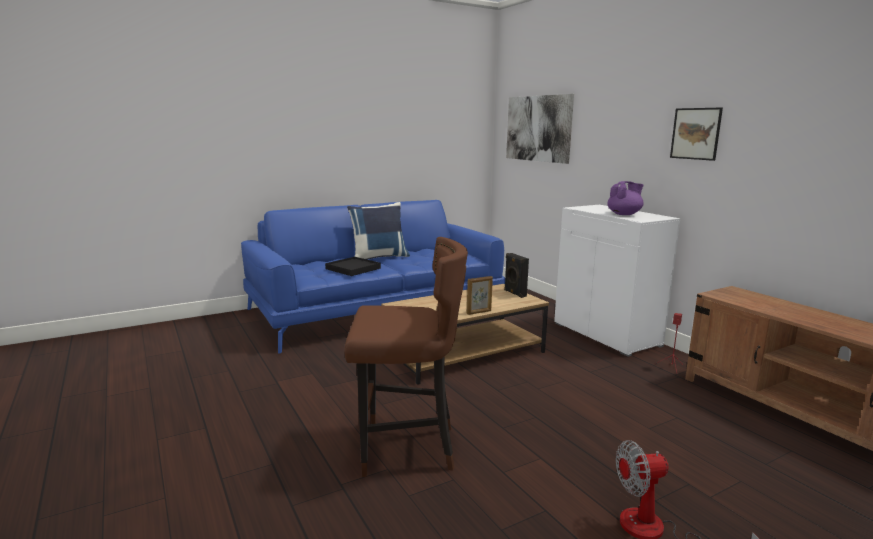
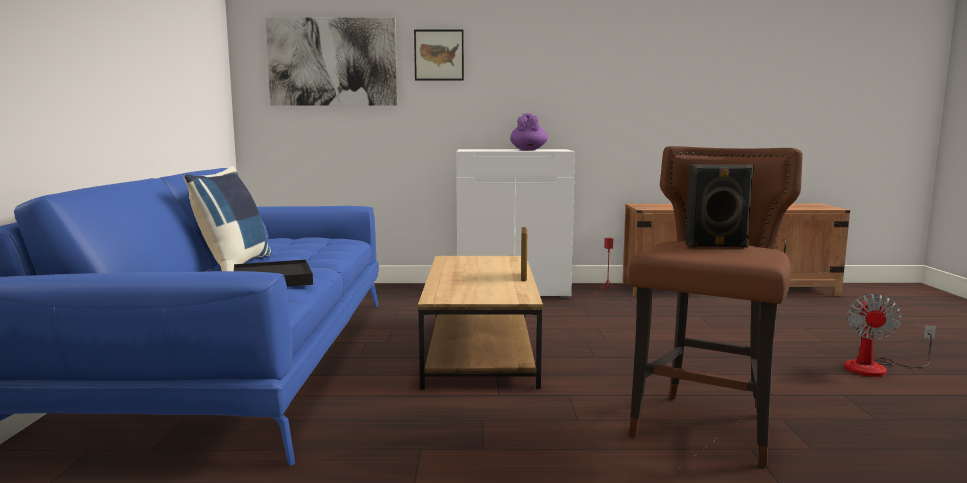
camera: 60 degrees left, 5 degrees down
(514, 293) = (479, 258): black speaker -> black speaker (716, 246)
(695, 133) = (569, 64): picture -> picture (439, 55)

